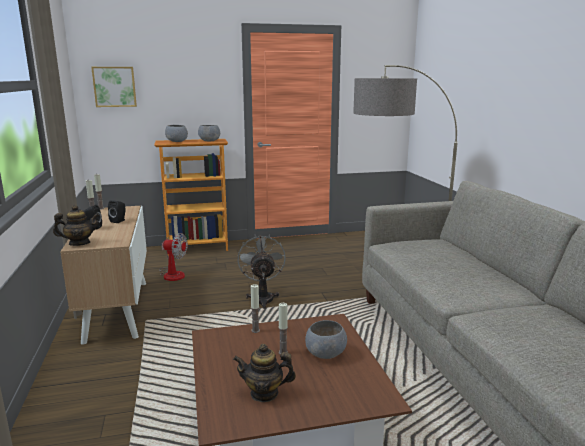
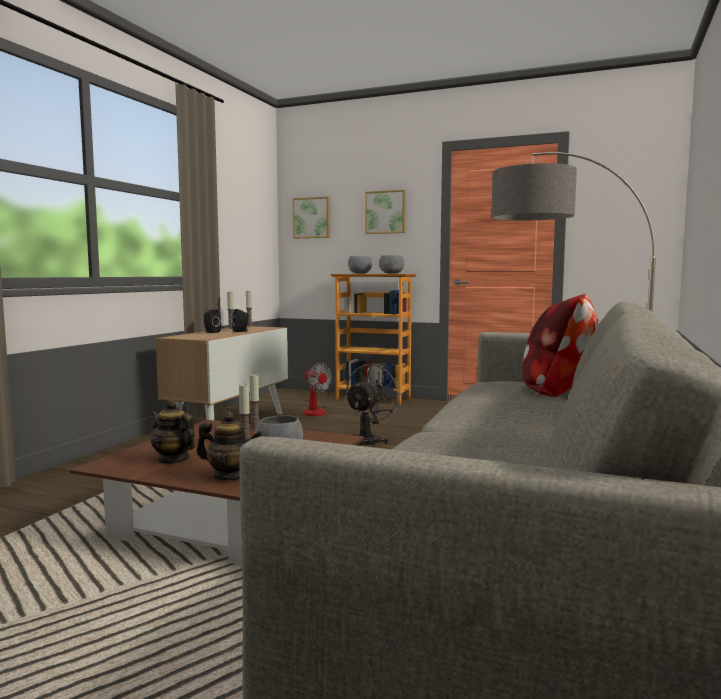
camera: 35 degrees right, 10 degrees down
(79, 243) = (178, 336): teapot -> teapot (230, 476)
(192, 83) = (386, 212): none -> picture
(446, 247) = (559, 389): none -> pillow

